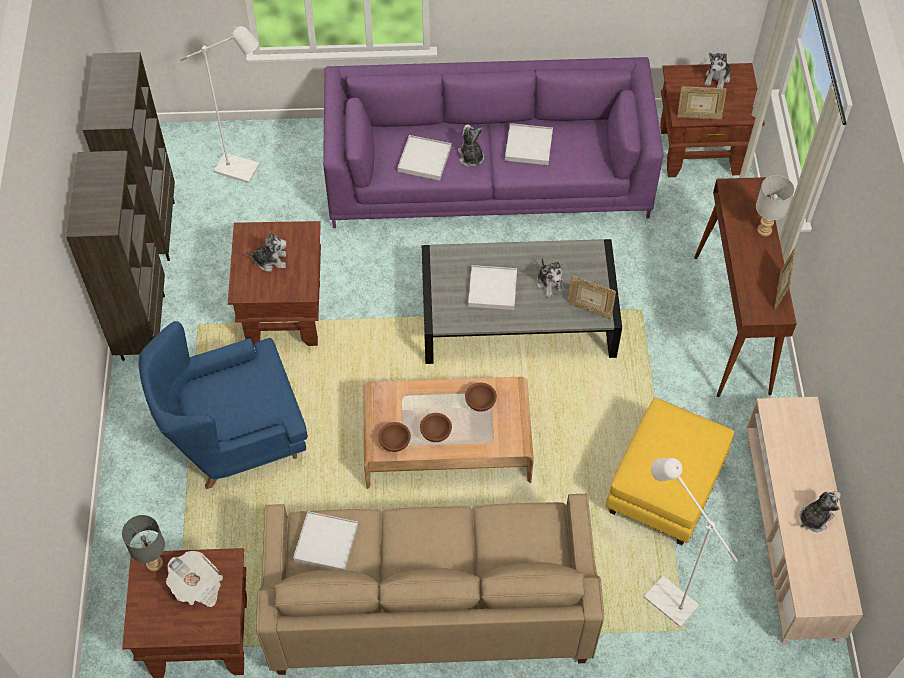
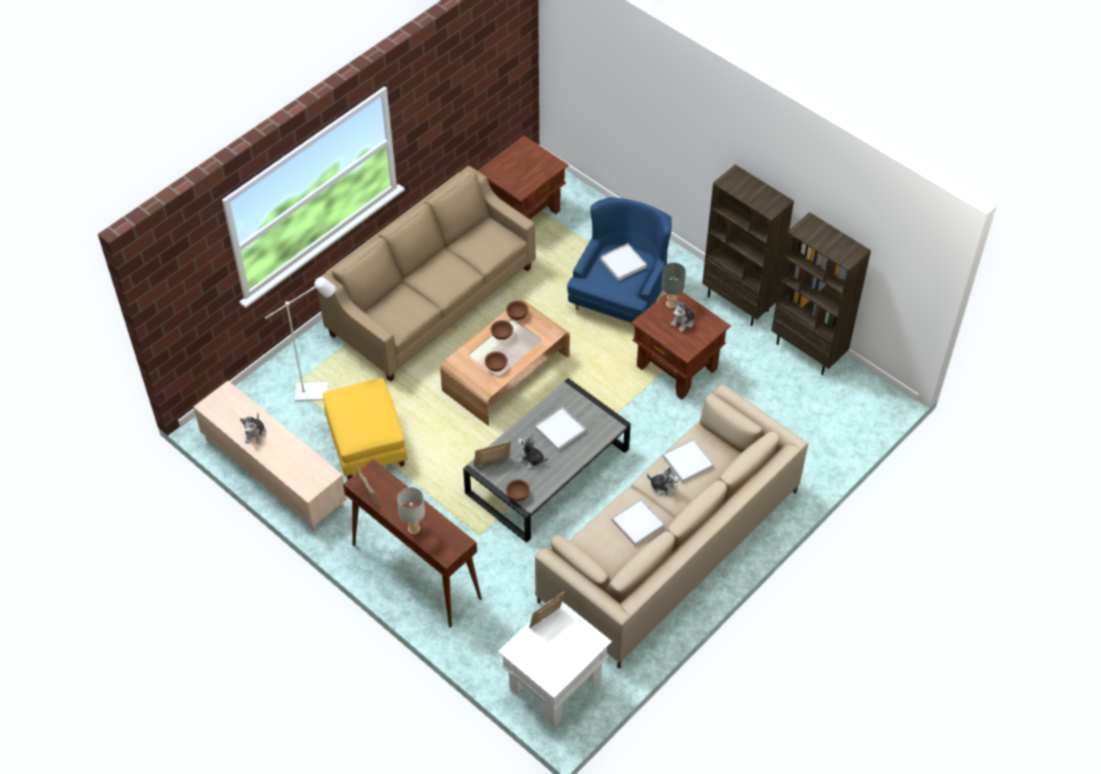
camera: 135 degrees right, 5 degrees down
(153, 563) = (552, 168): grey table lamp -> grey table lamp (671, 303)
(197, 586) = (522, 174): newspaper -> none
(244, 170) = (813, 425): white floor lamp -> none
(326, 543) = (490, 239): white tray -> white tray (623, 263)
(488, 175) = (669, 545): purple sofa -> beige sofa
(598, 262) = (517, 495): none -> brown bowl
(700, 151) = (554, 685): brown side table -> white side table
(717, 78) = (564, 662): plush toy -> none

